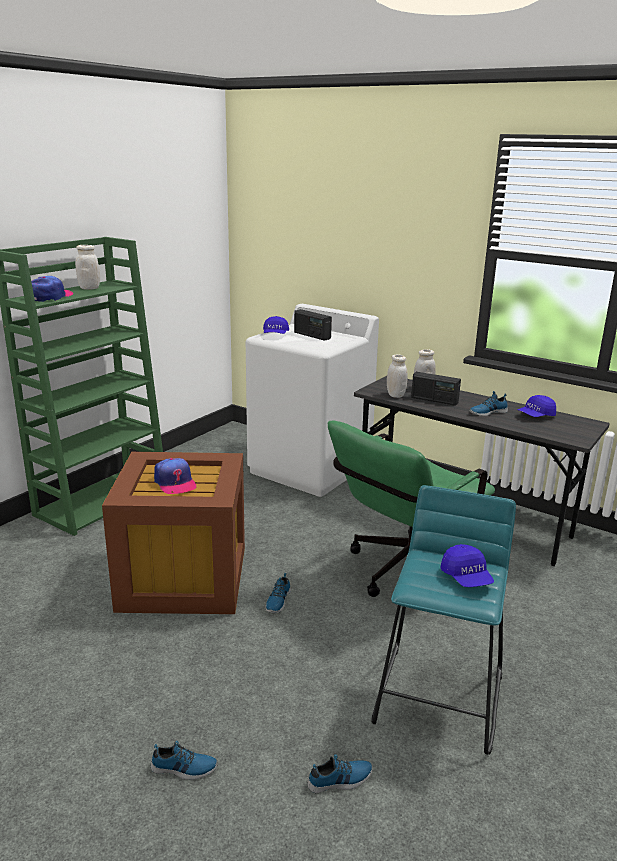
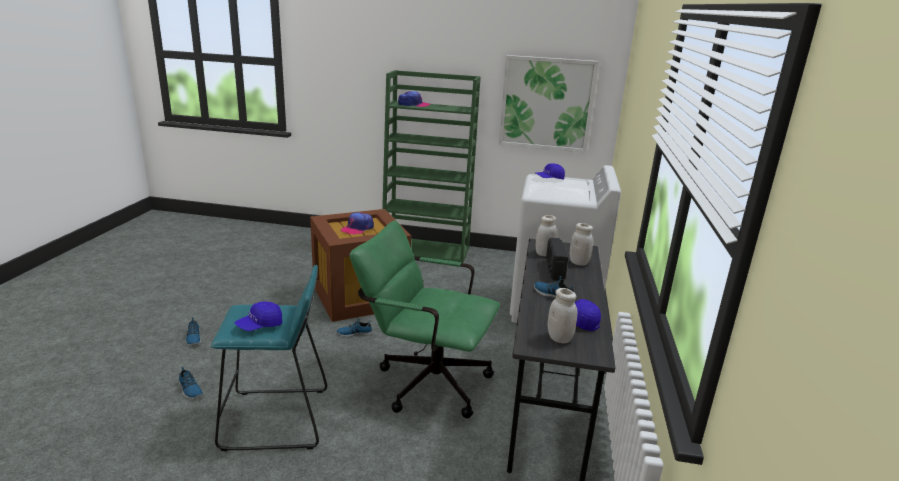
camera: 65 degrees right, 0 degrees up
(89, 288) = (447, 107): white jar -> white jar (559, 338)
(171, 257) = (546, 104): none -> picture
(312, 335) = (567, 188): radio -> none

